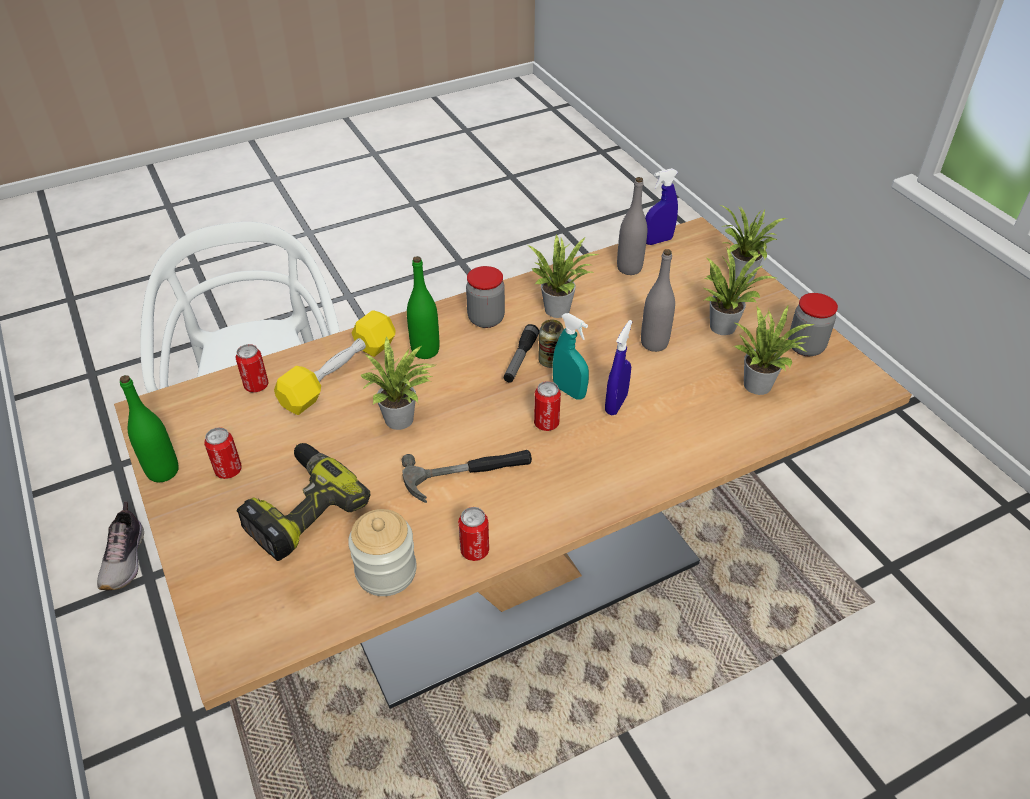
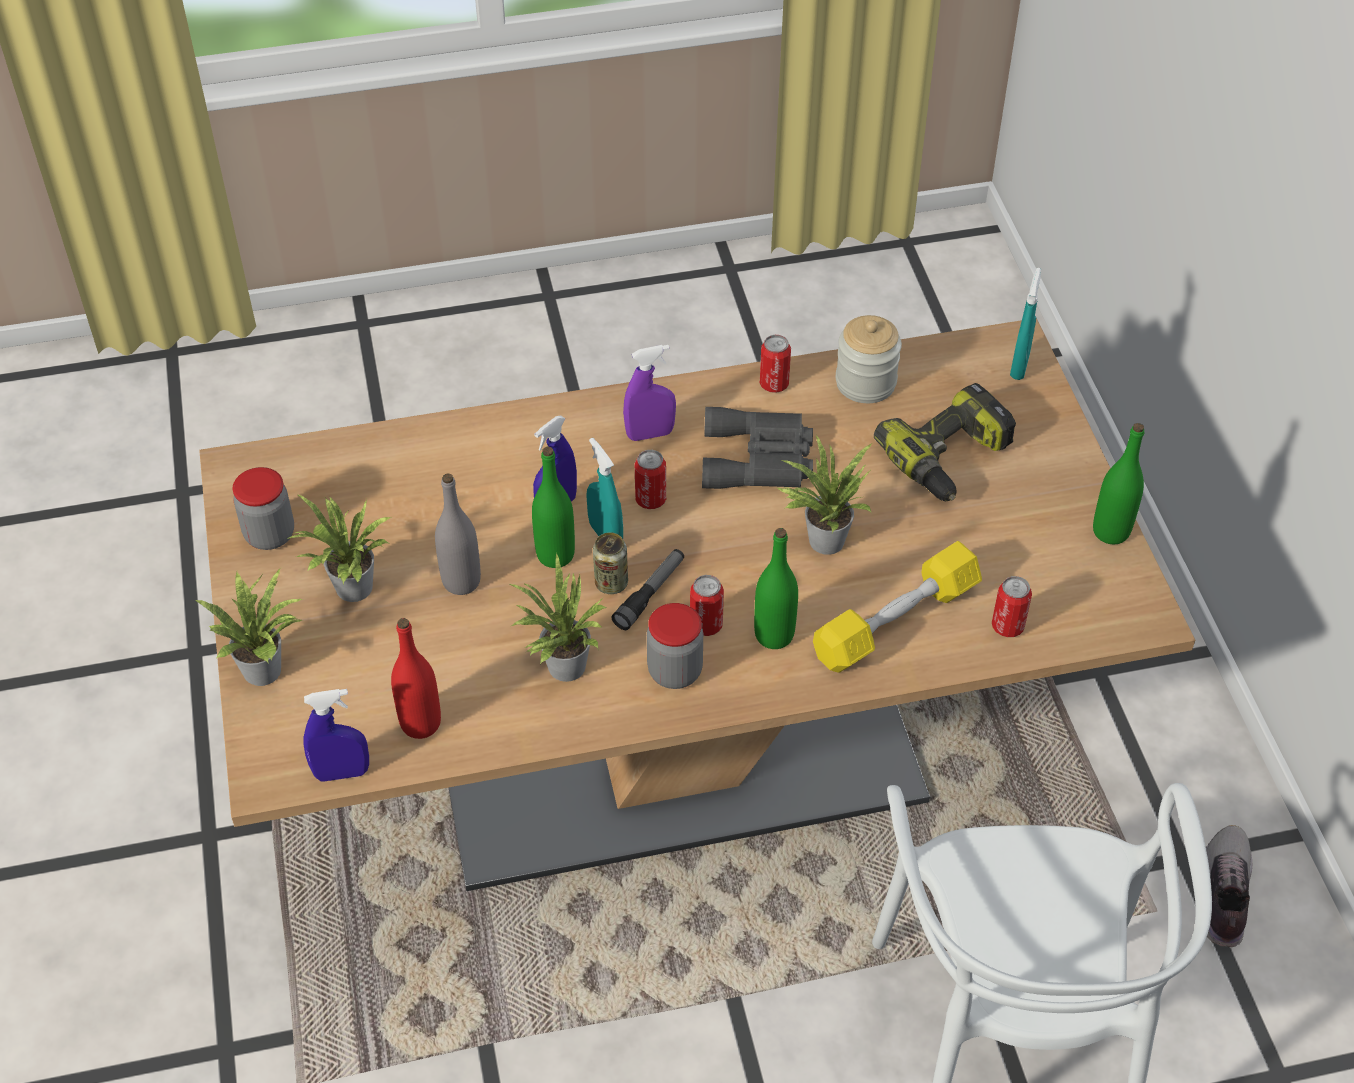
camera: 165 degrees left, 5 degrees up
(228, 470) = (1034, 517): can -> can (706, 625)
(228, 627) = (1019, 366): none -> turquoise spray bottle
(468, 474) = (760, 459): hammer -> grey binoculars
(569, 477) = (650, 434): none -> purple spray bottle
(599, 371) = (555, 555): none -> green bottle
(629, 268) = (420, 723): grey bottle -> red bottle
(760, 383) = (366, 497): potted plant -> none

